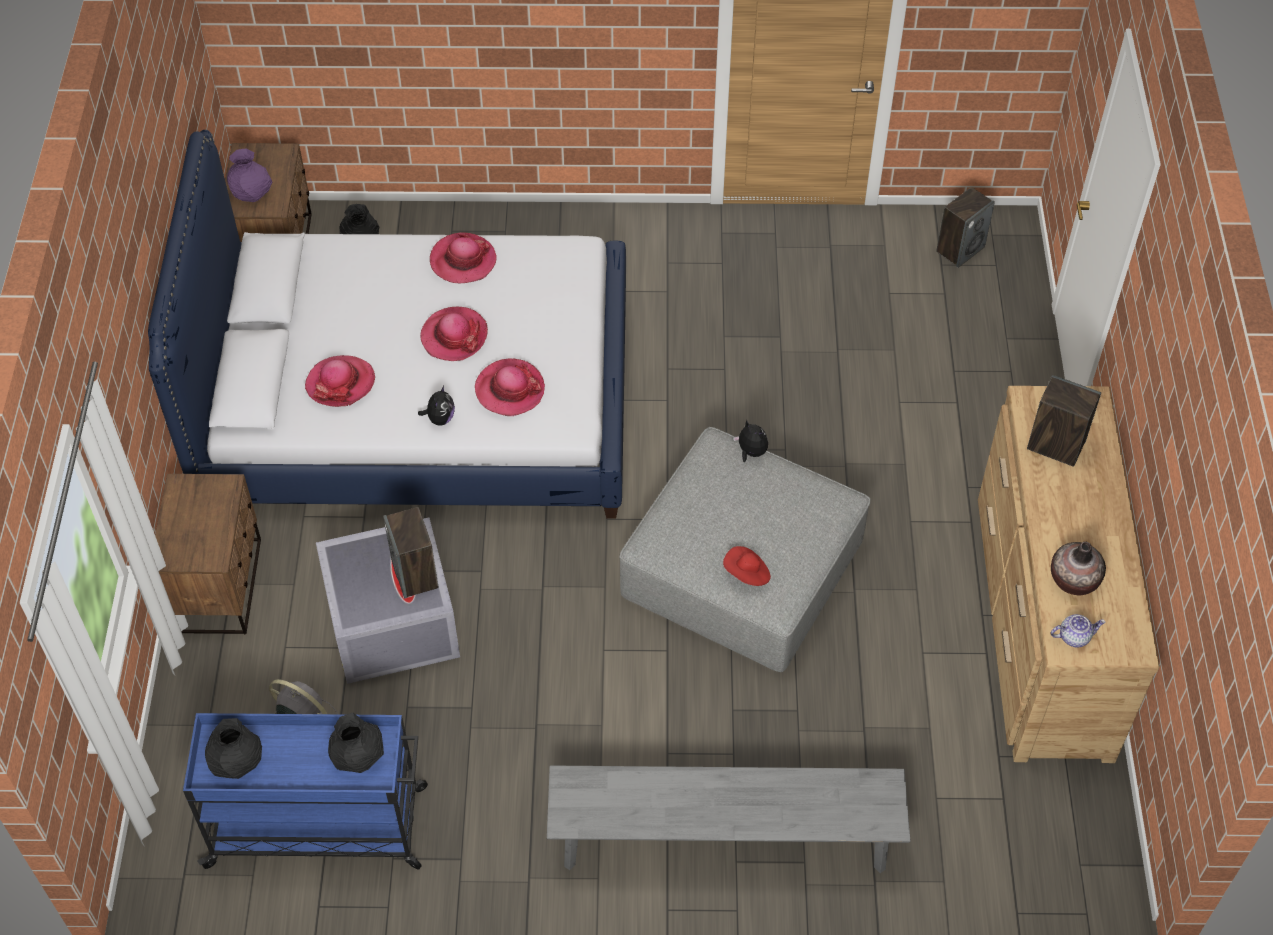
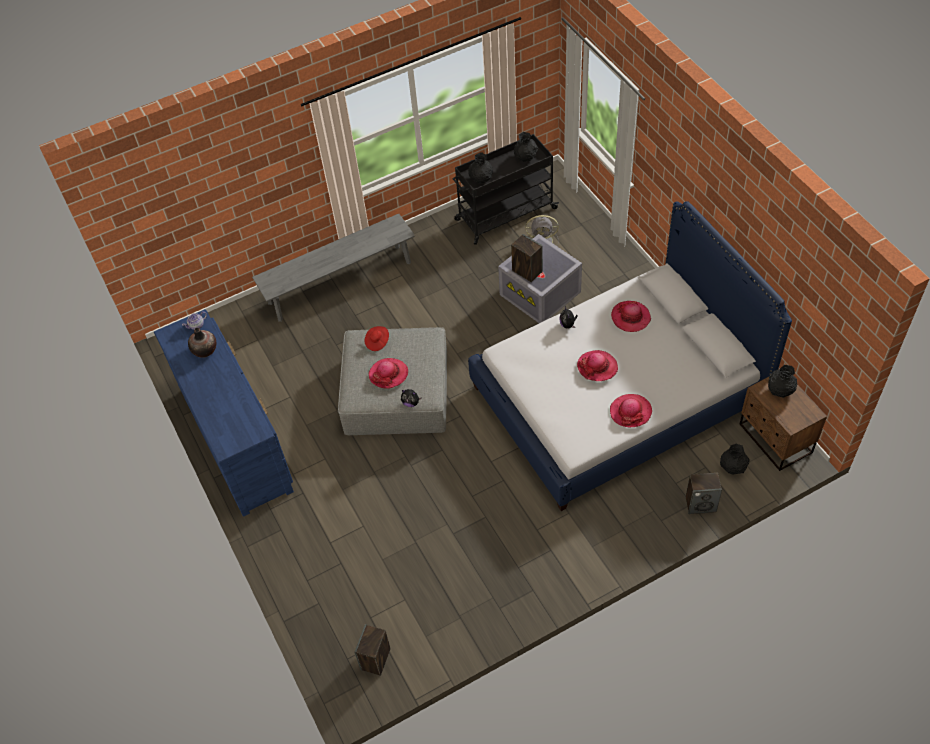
camera: 155 degrees right, 0 degrees up
(220, 585) = (628, 271): brown nightstand -> none
(252, 194) = (780, 390): purple vase -> black vase
(320, 826) = (504, 214): blue cart -> black cart
(510, 389) = (545, 353): hat -> hat (388, 374)
(1042, 623) = (236, 439): brown dresser -> blue dresser
(1055, 445) = (236, 413): speaker -> speaker (701, 504)

